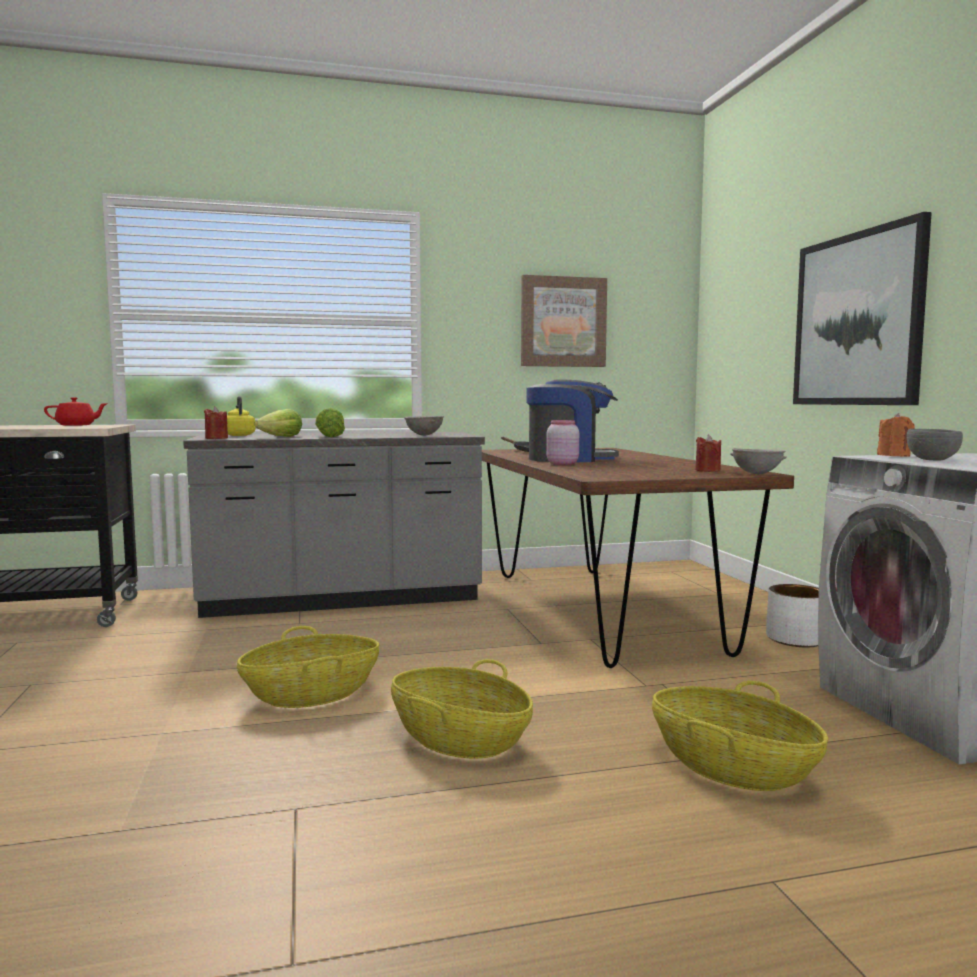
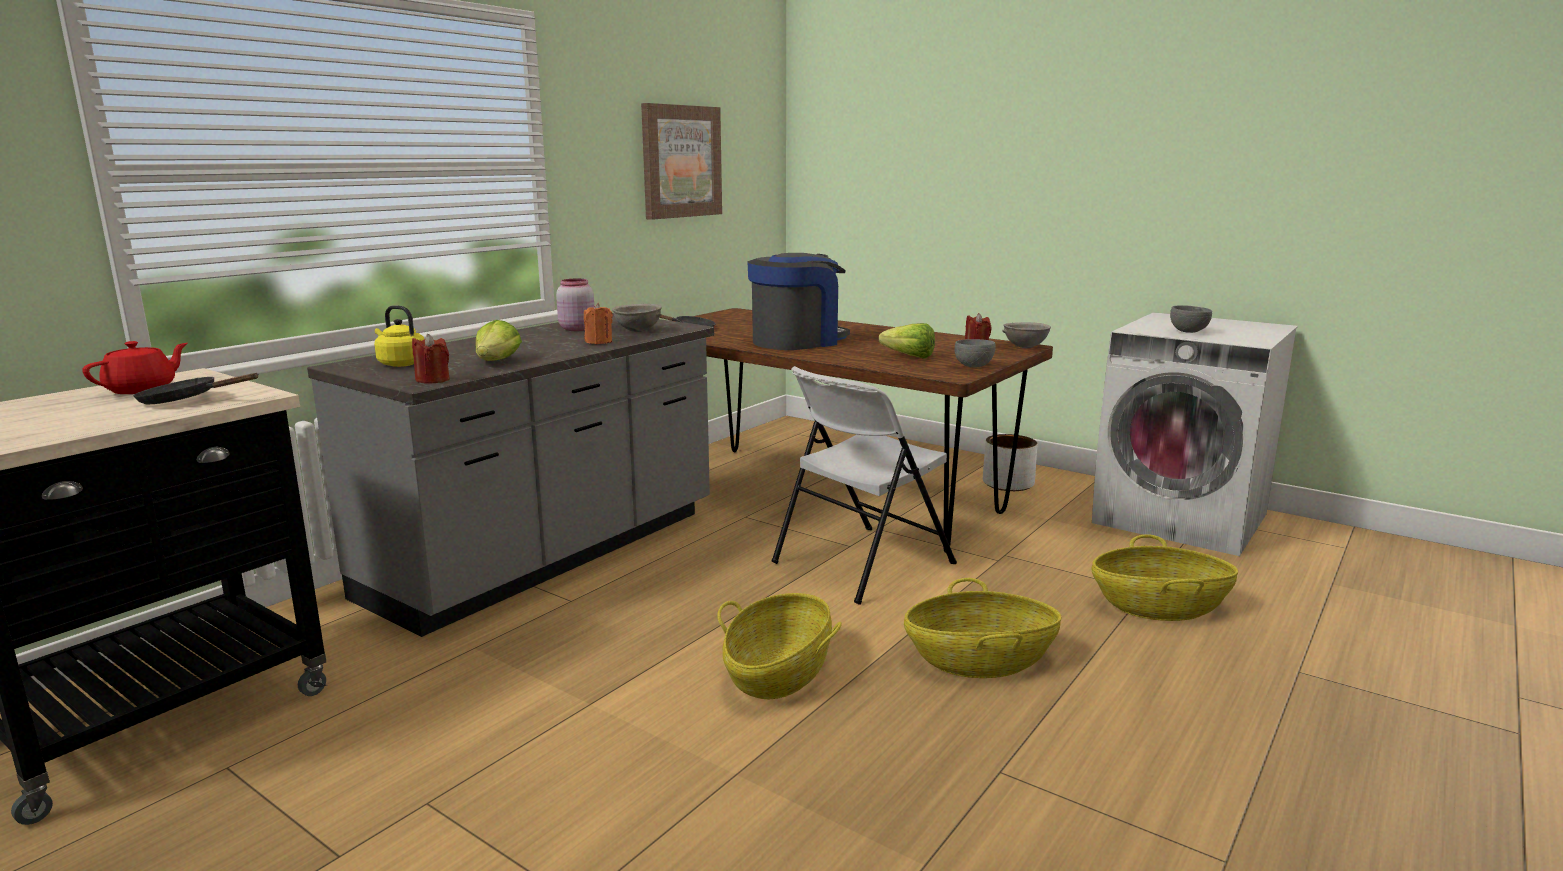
camera: 40 degrees left, 10 degrees up
(66, 427) = (186, 400): none -> black frying pan
(328, 436) = (546, 351): lettuce -> lettuce (905, 356)
(525, 655) = (863, 563): none -> white chair
(562, 464) = (828, 353): pink jar -> pink jar (576, 329)
(644, 476) = (973, 366): none -> grey bowl
(857, 319) = (1024, 185): picture -> none
(894, 456) = (1143, 326): orange candle -> orange candle (599, 342)

